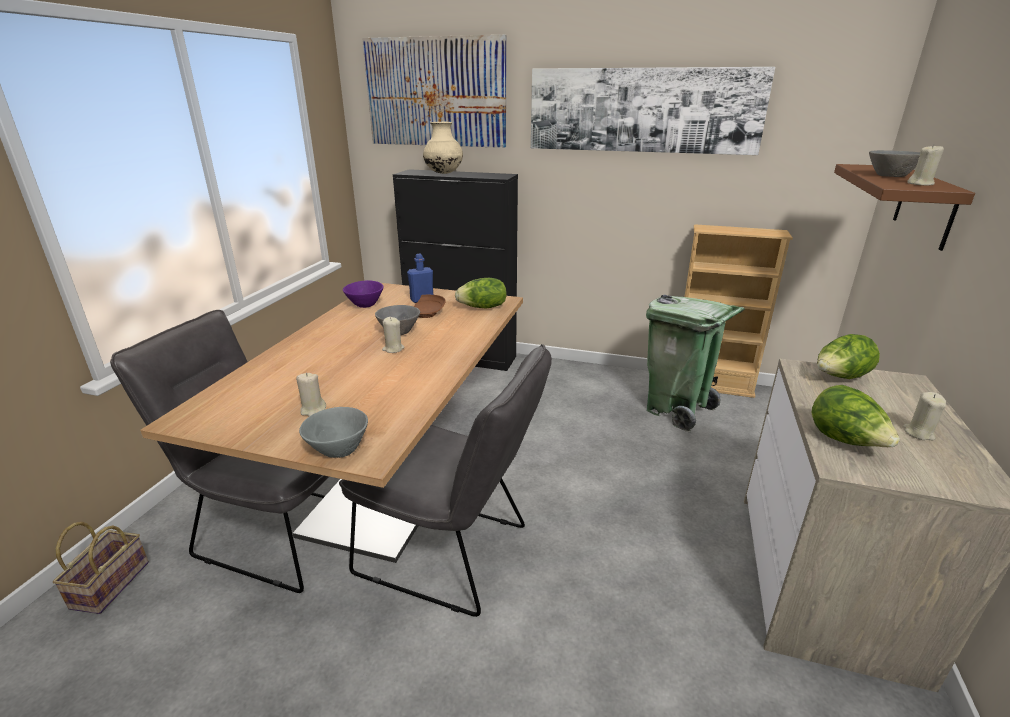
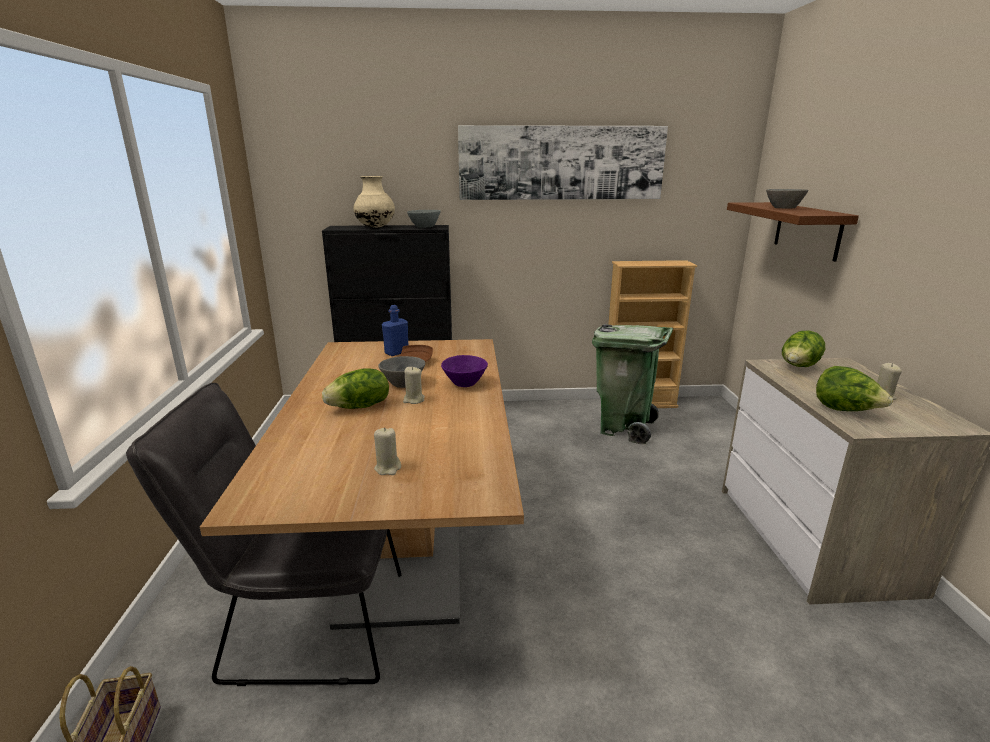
camera: 20 degrees left, 5 degrees down
(339, 448) = (452, 497): grey bowl -> grey bowl (424, 227)
(364, 304) = (339, 364): purple bowl -> purple bowl (463, 383)
(435, 93) = (356, 148): picture -> none
(453, 554) = (510, 599): grey chair -> none
(483, 307) = (464, 352): lettuce -> lettuce (360, 407)
(920, 184) = (815, 212): beige candle -> none

